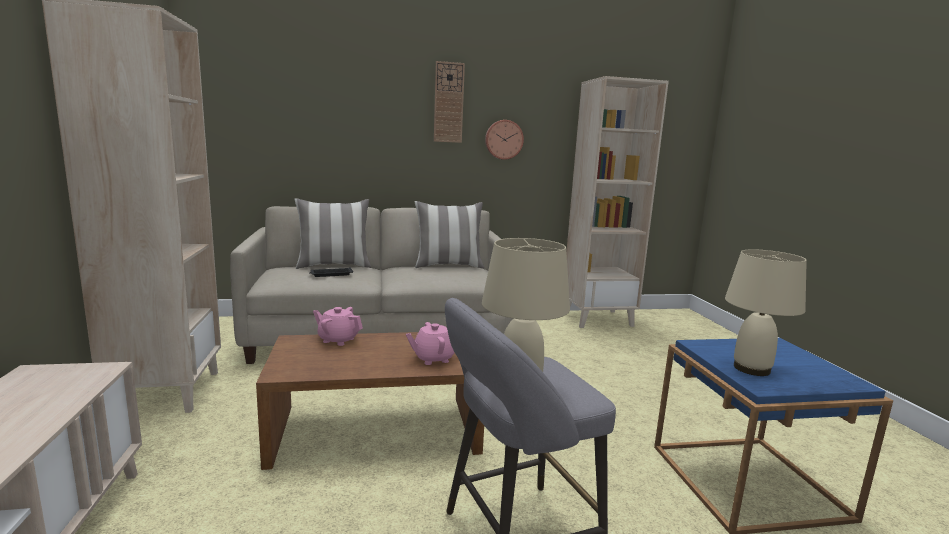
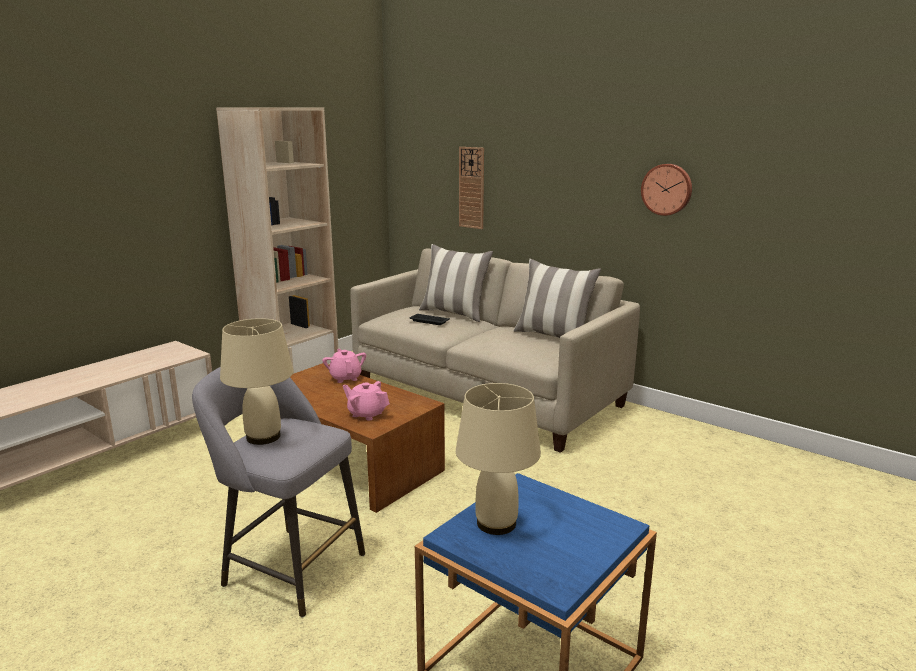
camera: 50 degrees right, 5 degrees up
(448, 102) = (602, 143): wall clock -> wall clock (471, 188)
(598, 319) = (769, 458): beige bookcase -> none

